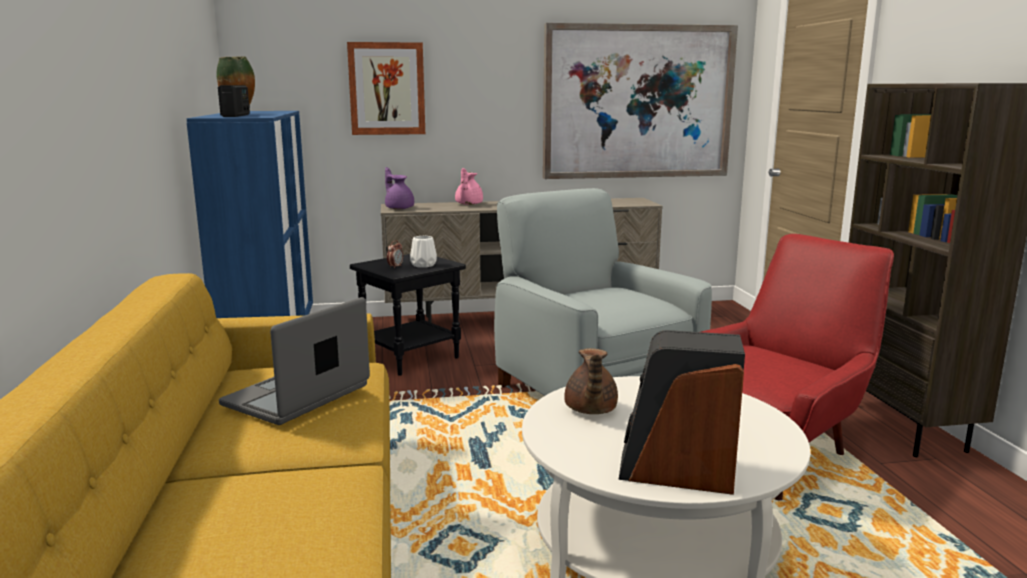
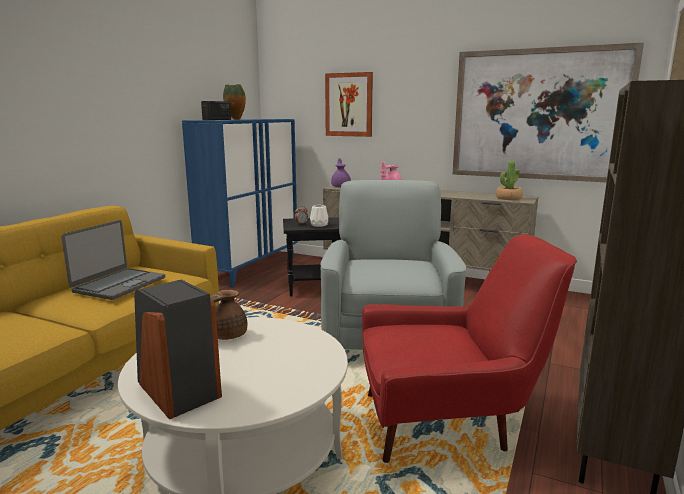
camera: 35 degrees right, 0 degrees up
(298, 396) = (119, 285): laptop -> laptop turned 135 degrees clockwise
(626, 203) = (508, 198): none -> potted plant

